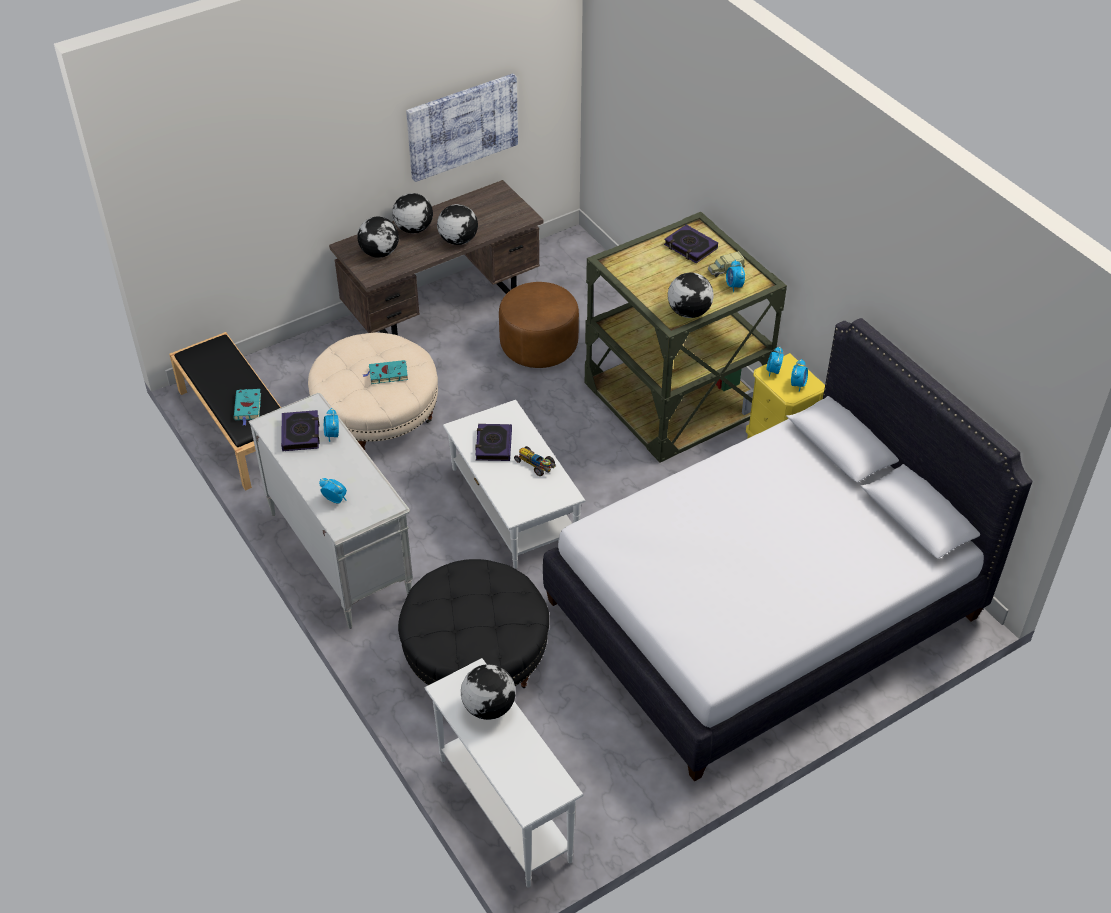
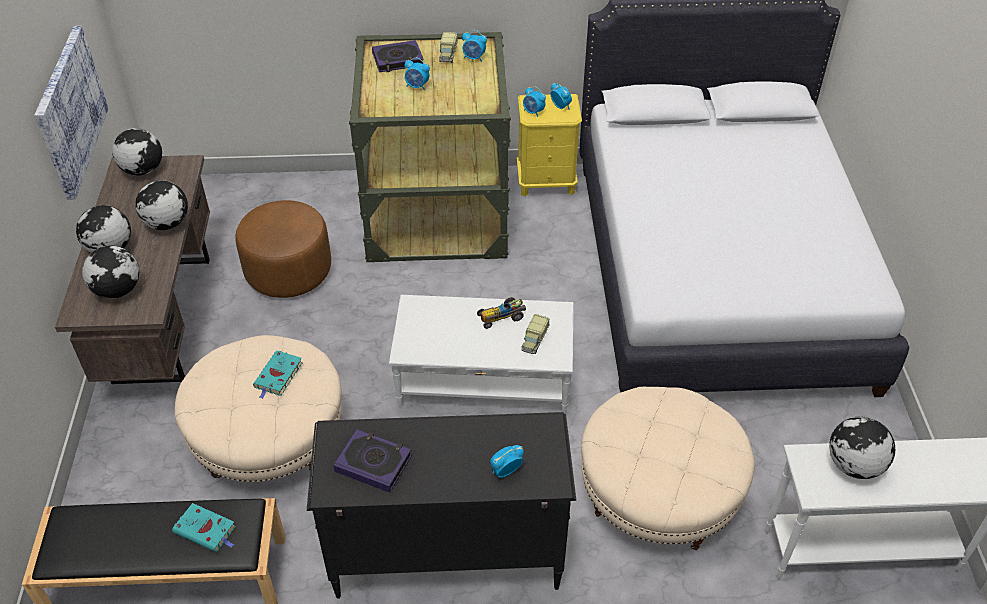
camera: 60 degrees left, 0 degrees up
(332, 435) = (399, 434): alarm clock -> alarm clock (417, 86)
(340, 554) = (445, 554): white dresser -> black dresser
(476, 656) = (659, 492): black ottoman -> beige ottoman
(493, 445) = (451, 336): book -> none
(524, 493) = (534, 340): none -> toy truck
(689, 312) = (484, 94): globe -> globe (142, 170)

